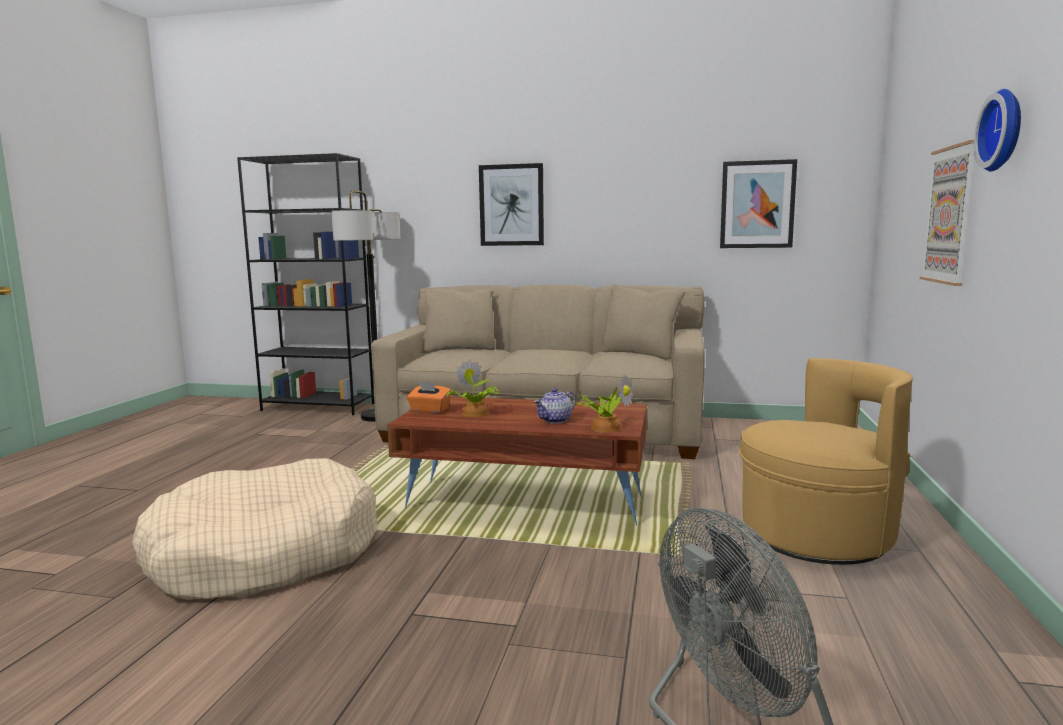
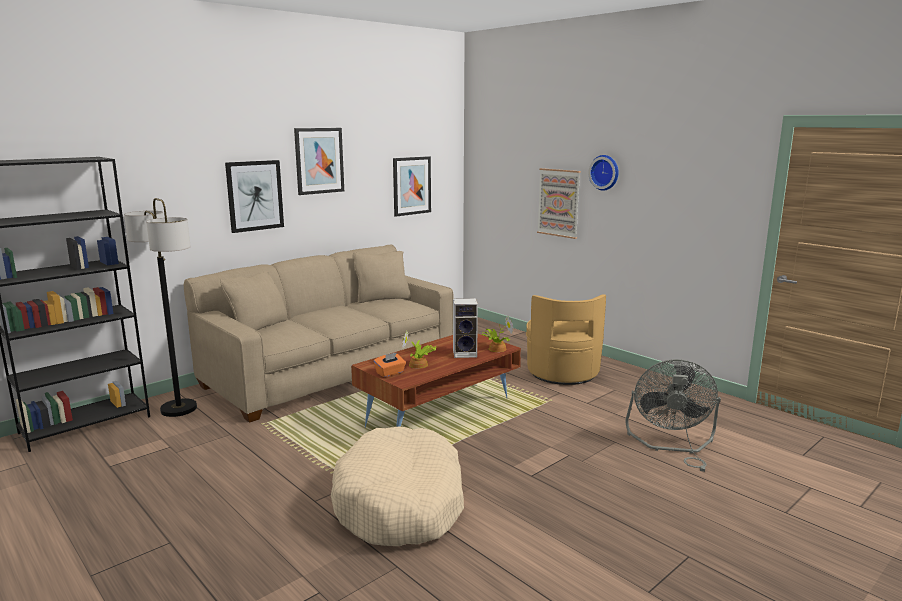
camera: 55 degrees left, 5 degrees up
(555, 420) = (465, 353): teapot -> speaker
(600, 165) = (319, 160): none -> picture
(815, 534) = (562, 372): beige armchair -> beige armchair turned 150 degrees clockwise

